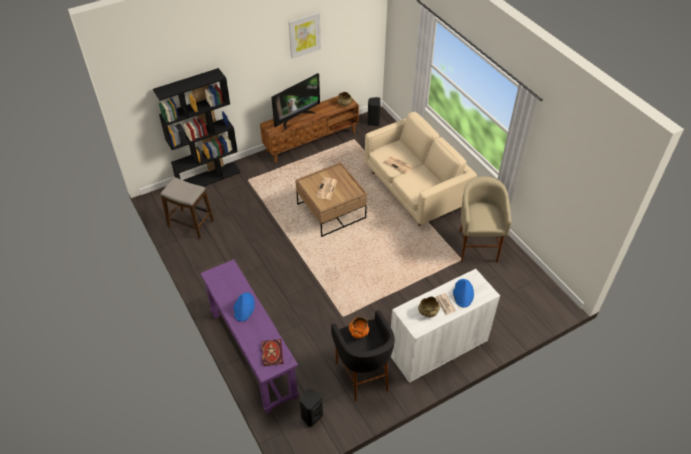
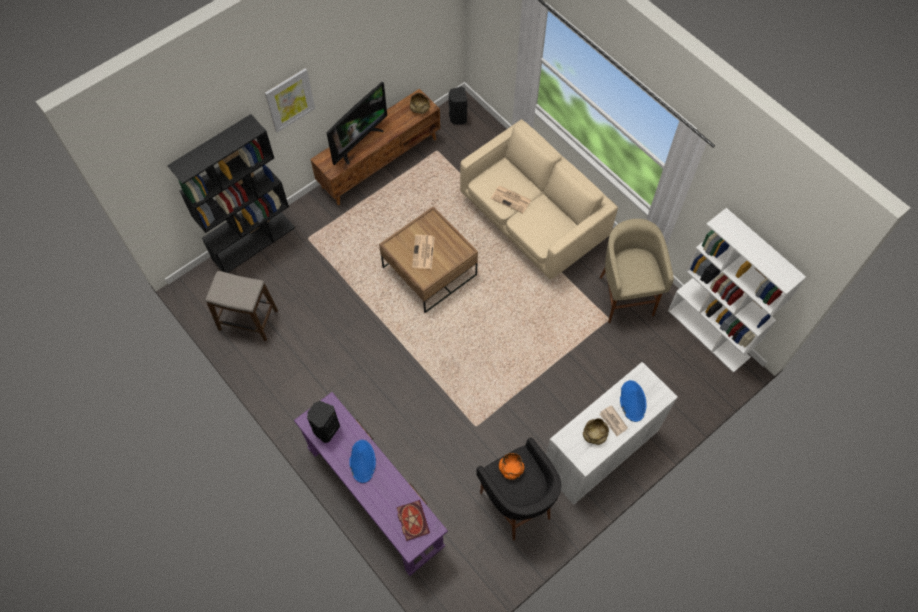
camera: 10 degrees left, 15 degrees up
(304, 35) = (359, 39): picture -> picture (290, 100)
(311, 416) = (465, 569): black speaker -> black speaker (326, 429)
(540, 280) = (709, 333): none -> white bookcase

